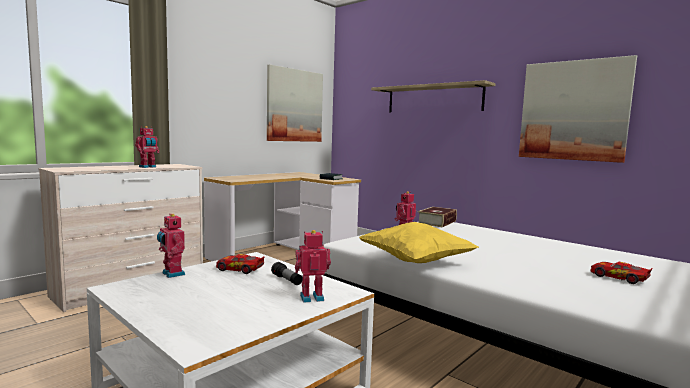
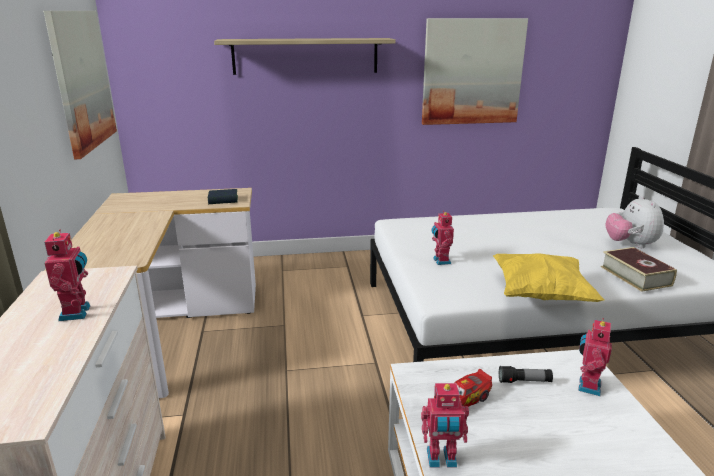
camera: 50 degrees left, 15 degrees up
(437, 222) = (405, 225): book -> book (635, 276)
(618, 278) = (630, 245): toy car -> plush toy

